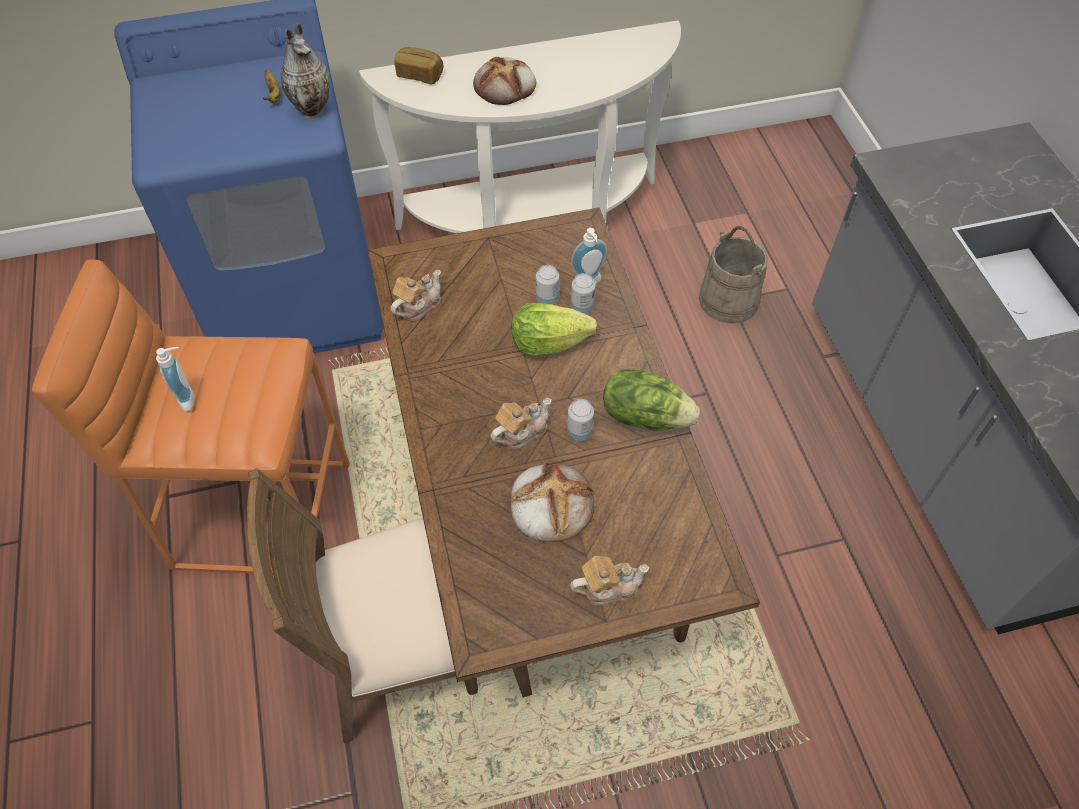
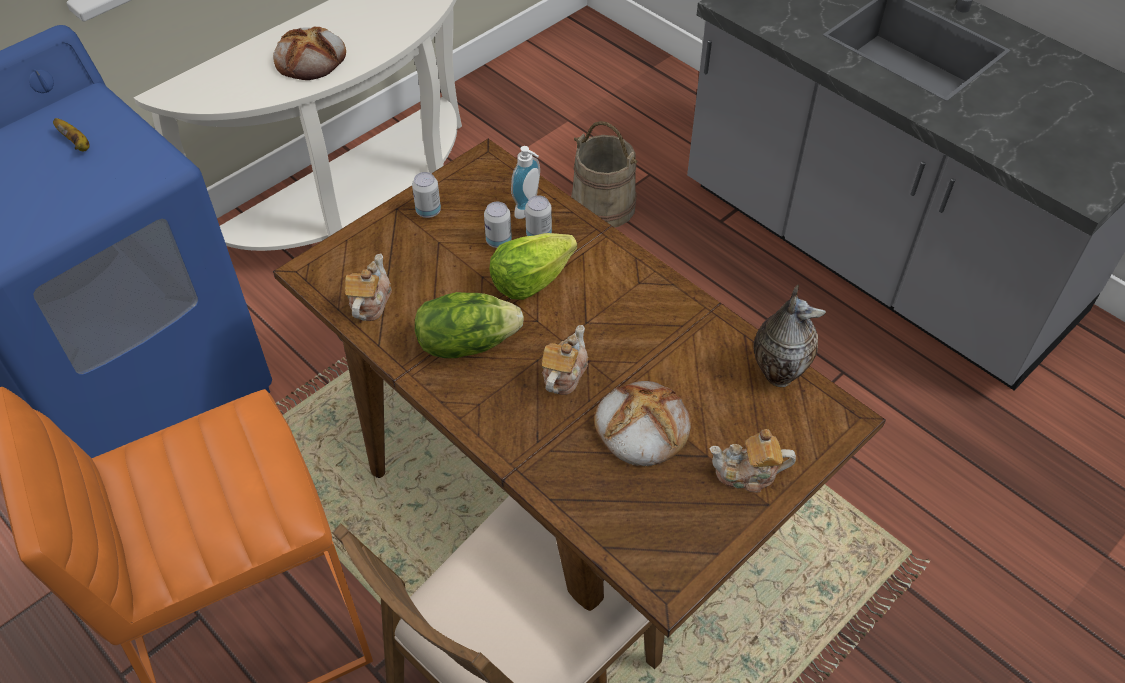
camera: 30 degrees left, 5 degrees down
(190, 397) = (177, 505): soap dispenser -> none
(313, 109) = (136, 142): vase -> vase (777, 372)
(420, 75) = (208, 79): bread -> none
(579, 431) = (619, 348): can -> can (428, 211)
(607, 587) = (747, 474): teapot -> teapot turned 135 degrees counterclockwise
(645, 415) = (669, 306): lettuce -> lettuce (466, 342)

